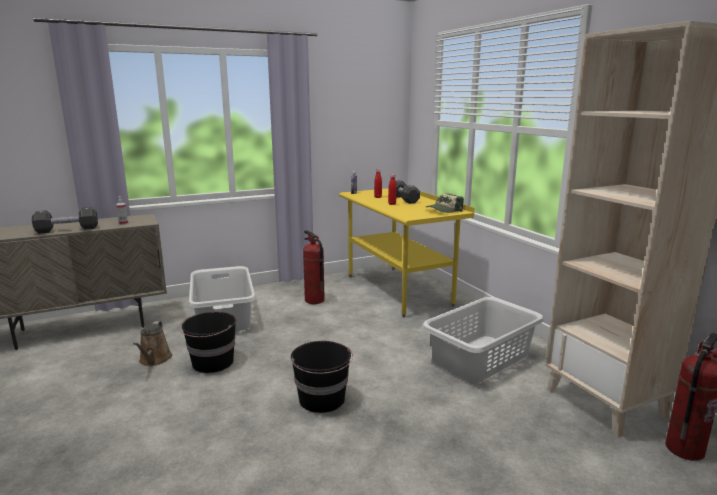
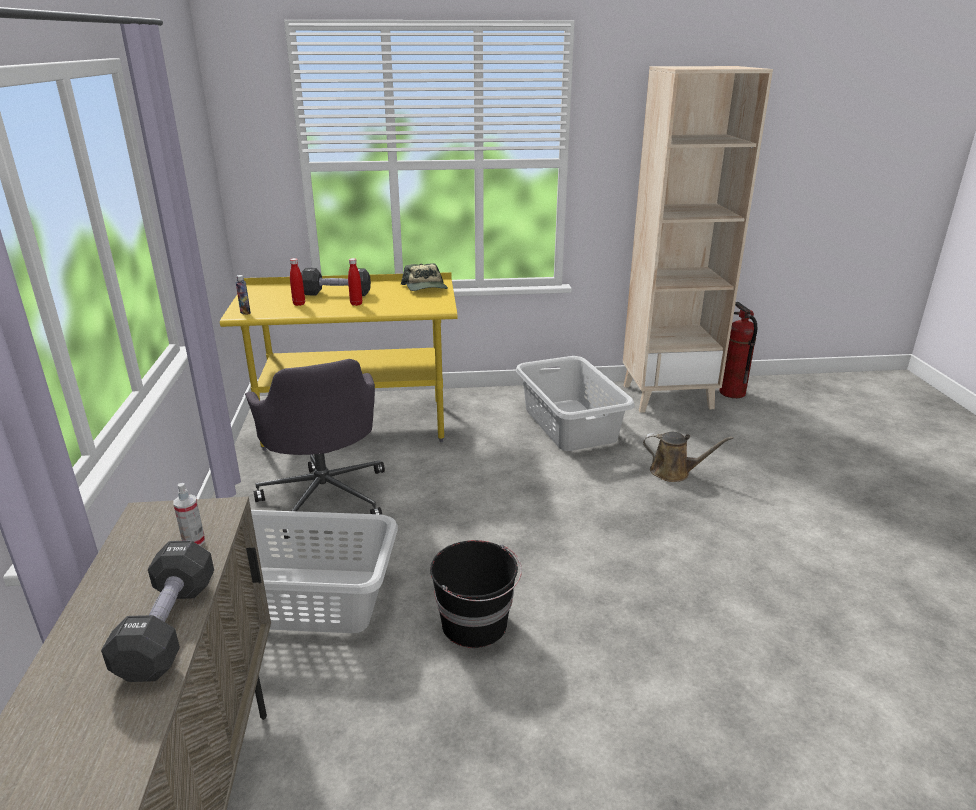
camera: 70 degrees left, 10 degrees up
(154, 360) = (427, 696): brown watering can -> brown watering can (674, 472)
(314, 300) = (325, 497): fire extinguisher -> grey office chair
(322, 399) = (615, 538): black bucket -> none

